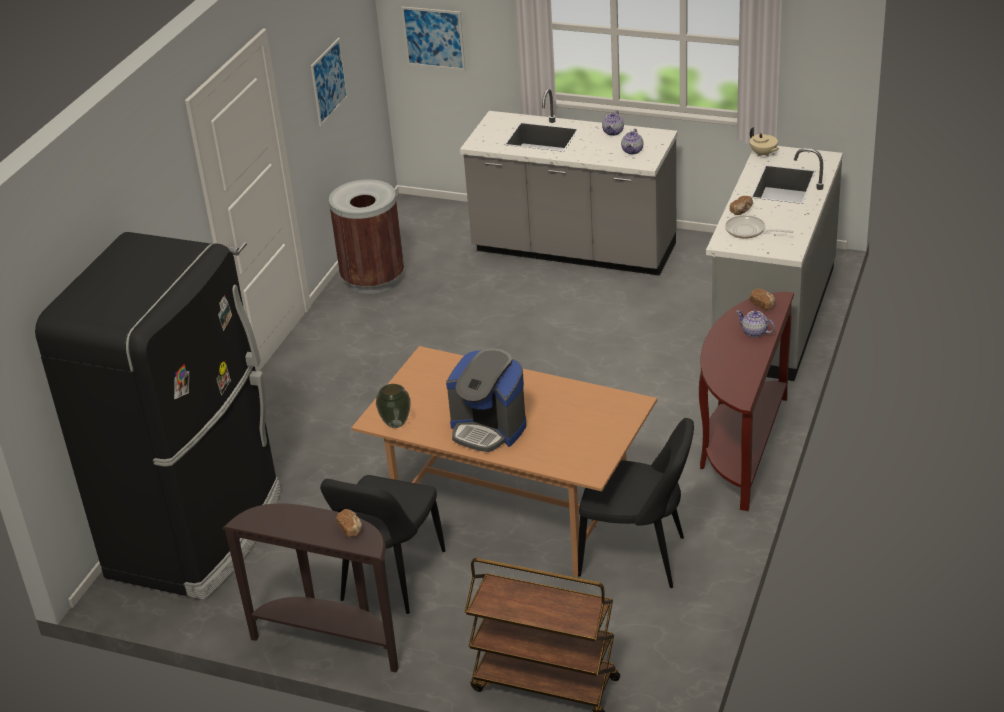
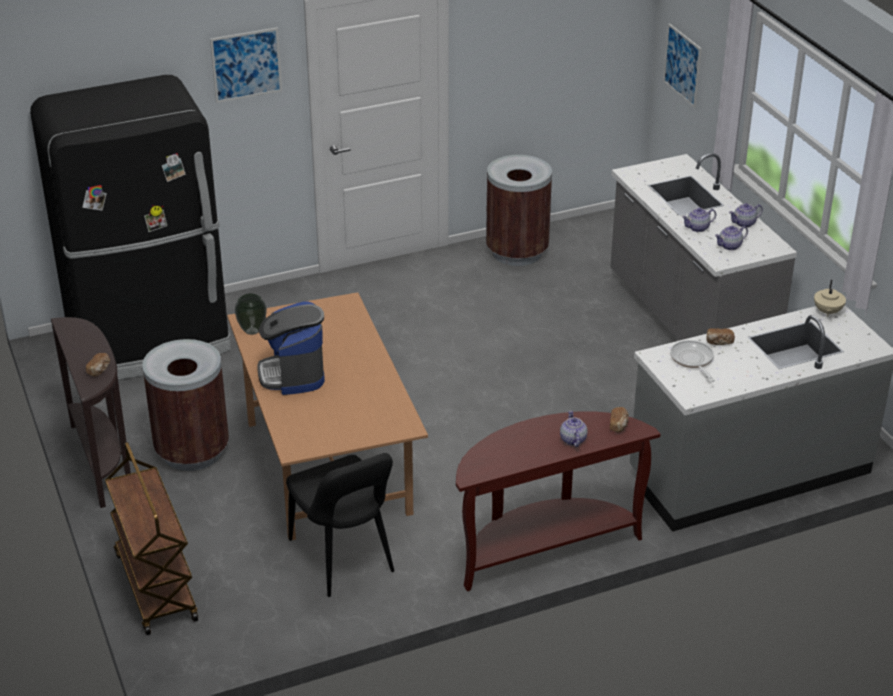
camera: 45 degrees right, 0 degrees up
(329, 81) = (543, 57): picture -> picture (246, 65)
(390, 579) = (192, 451): black chair -> brown trash can
(591, 152) = (697, 228): none -> teapot

